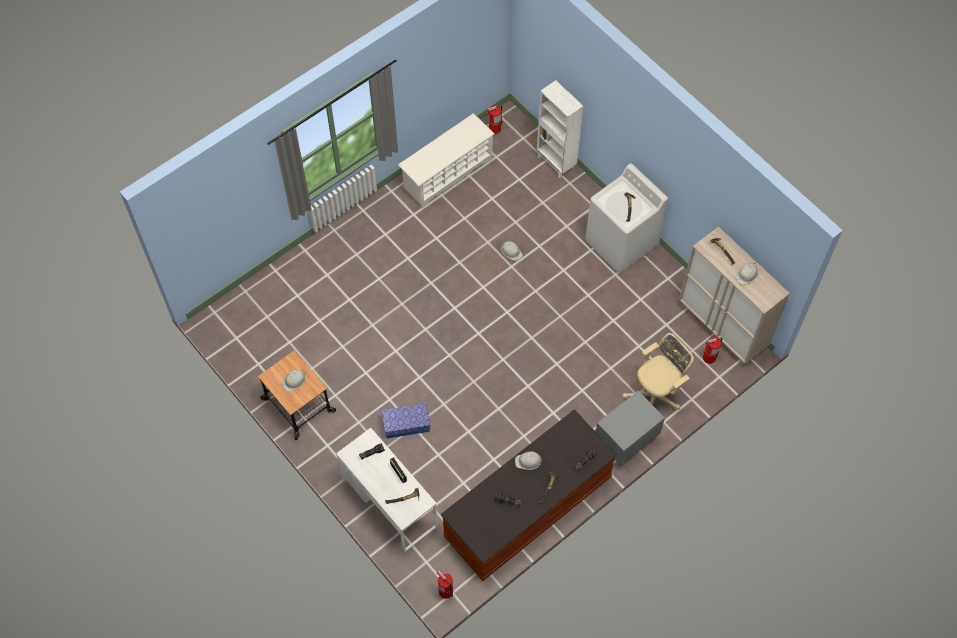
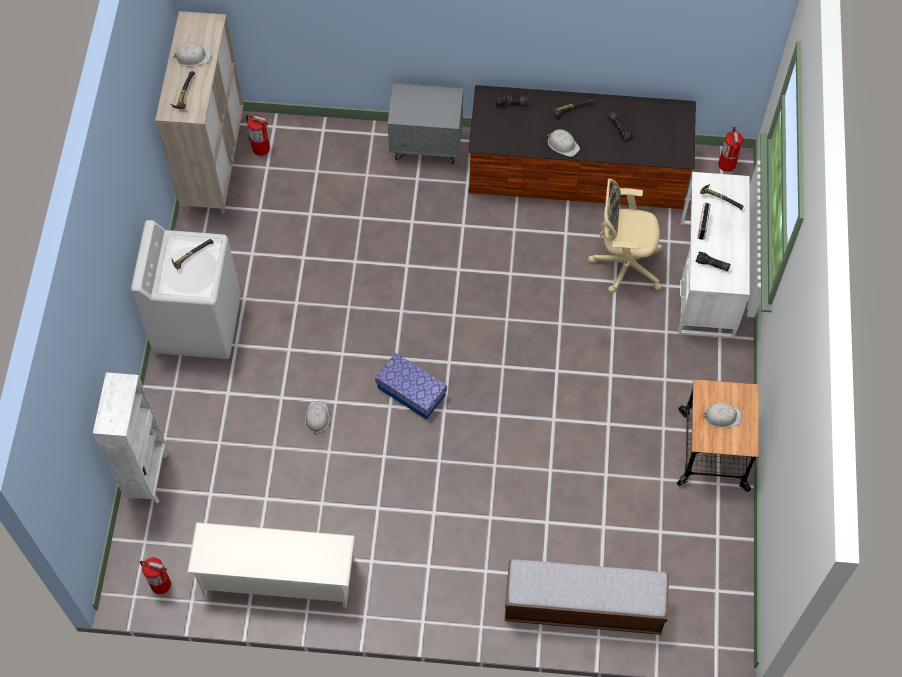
camera: 135 degrees left, 0 degrees up
(294, 276) = (583, 607): none -> bench
(406, 424) = (618, 335): storage box -> storage box (411, 391)
(655, 394) = (350, 160): beige office chair -> beige office chair (623, 264)

